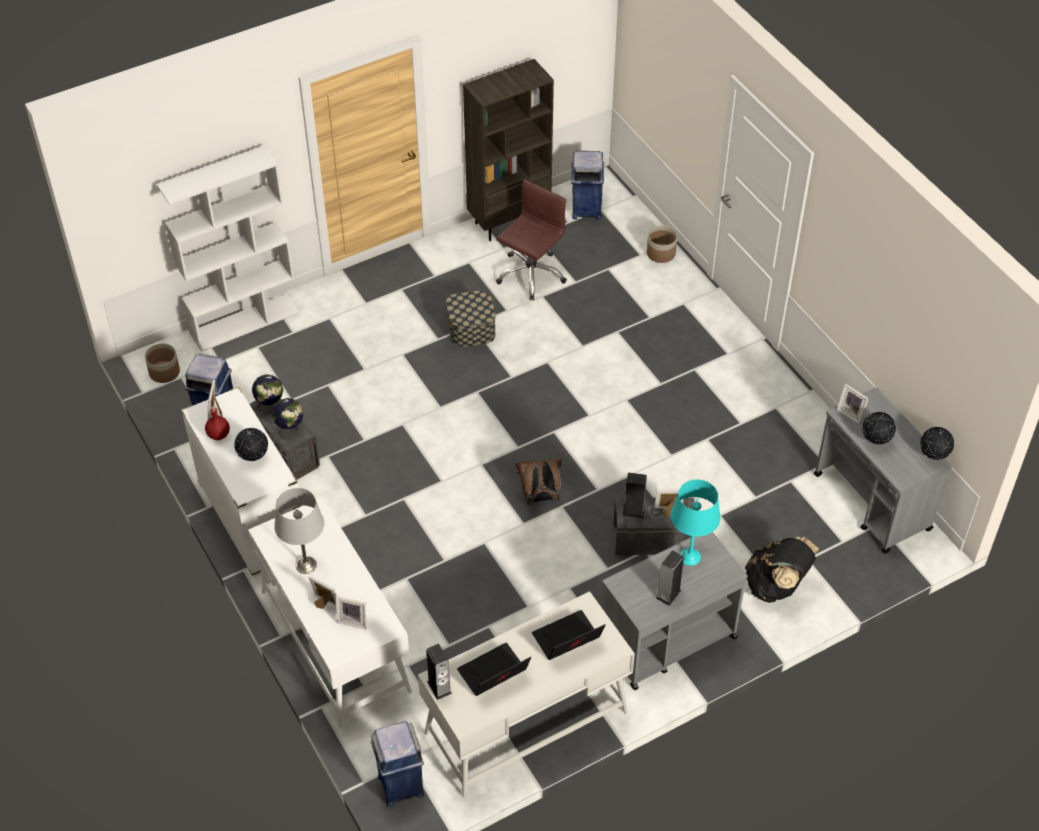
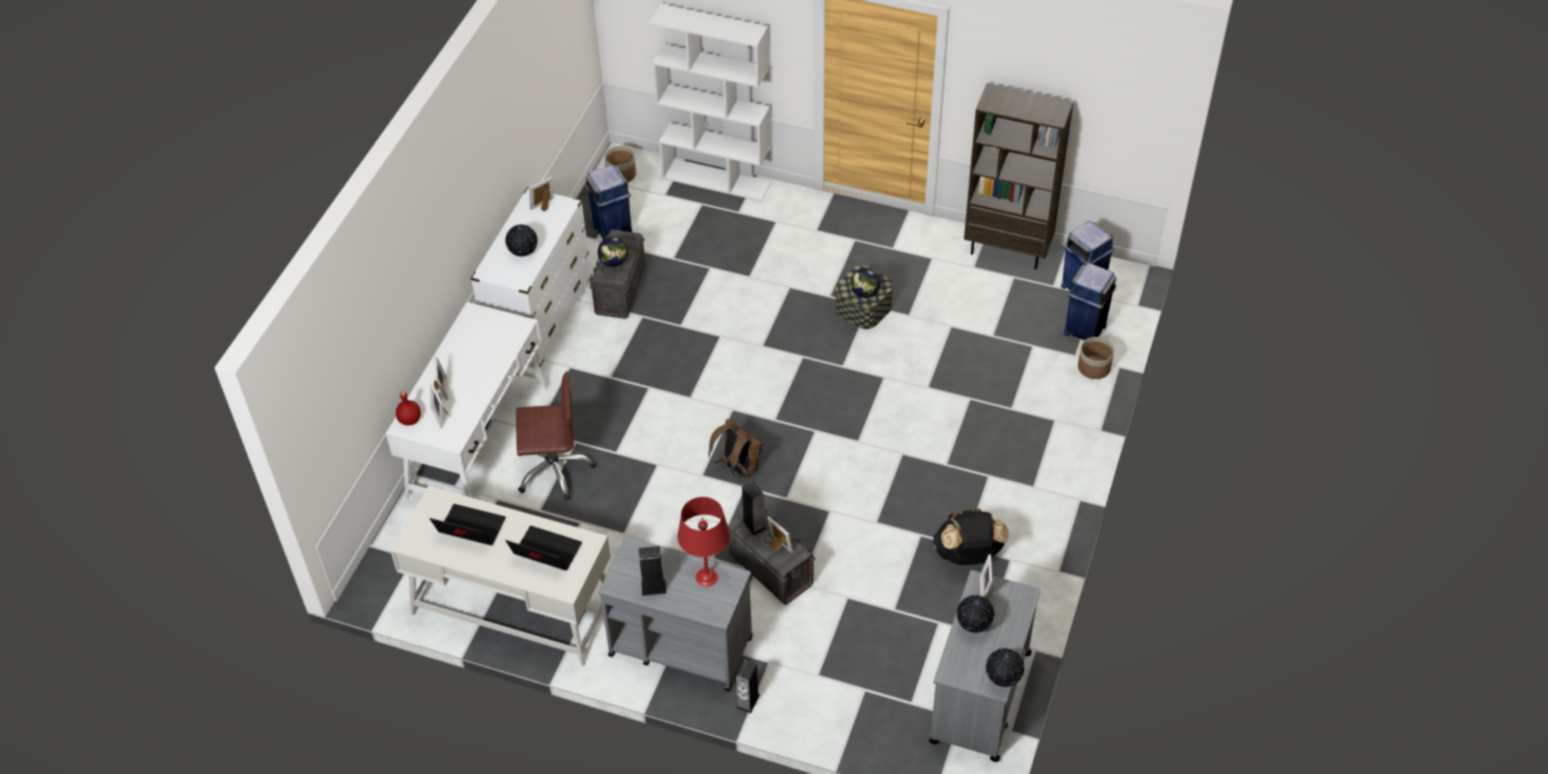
camera: 50 degrees right, 0 degrees up
(219, 434) = (525, 222): red bottle -> red bottle (410, 420)
(270, 405) = (625, 241): globe -> globe (865, 299)
(305, 565) = (466, 354): grey table lamp -> none
(400, 784) = (388, 569): blue trash can -> blue trash can (1085, 329)
(439, 687) = (428, 505): speaker -> speaker (748, 701)
(530, 274) = (965, 303): brown office chair -> brown office chair (554, 469)
(690, 556) = (707, 577): turquoise table lamp -> red table lamp
(776, 586) = (812, 685): black backpack -> black backpack (968, 555)

